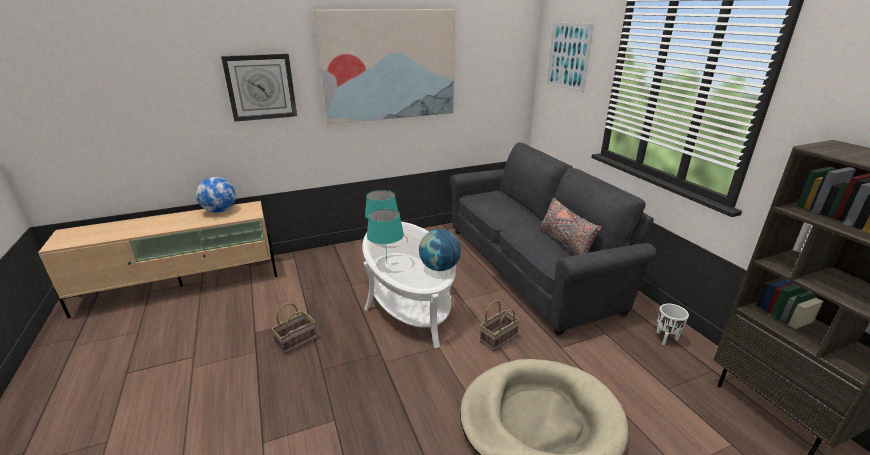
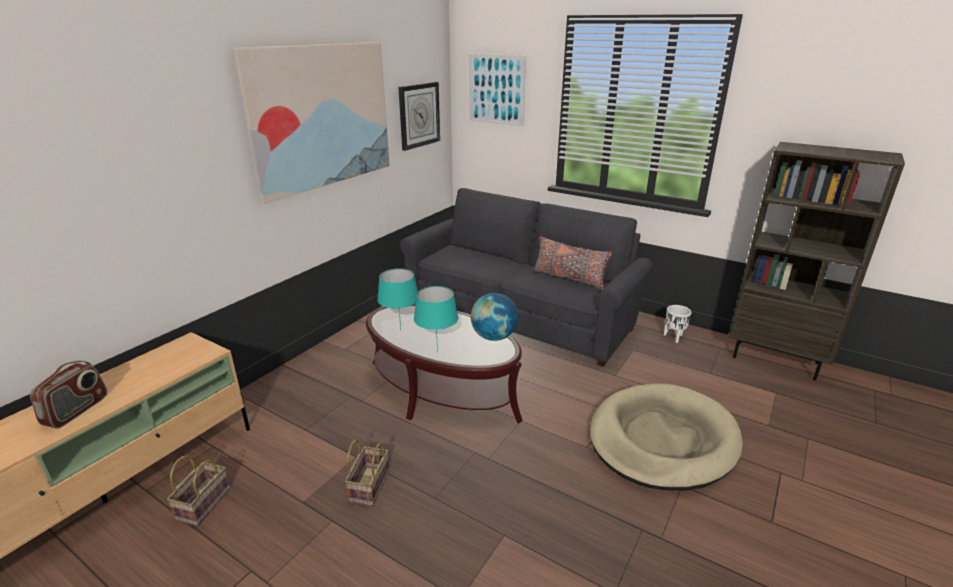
camera: 35 degrees left, 0 degrees up
(165, 225) = (76, 411): none -> radio
(220, 211) = (146, 363): globe -> none
(261, 87) = (172, 165): wall clock -> wall clock (419, 115)
(408, 299) = (441, 389): white coffee table -> brown coffee table
(498, 338) = (562, 389): basket -> basket (204, 502)

